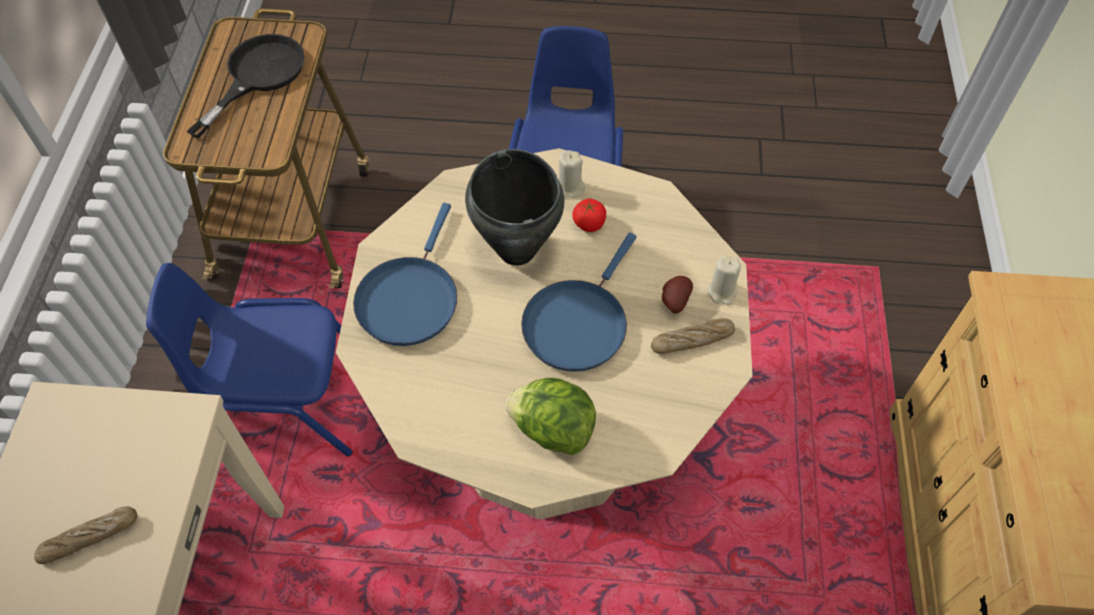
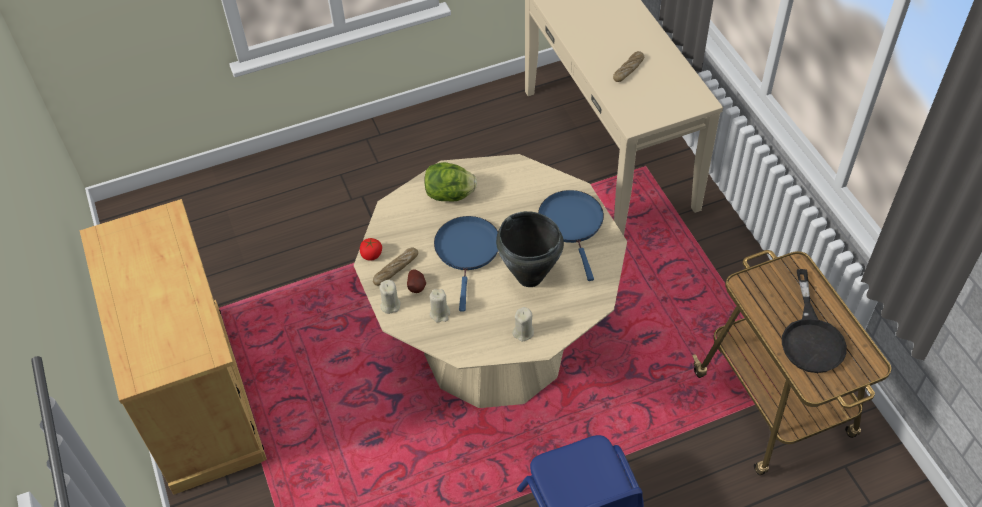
camera: 155 degrees right, 5 degrees down
(286, 400) = (665, 290): blue chair -> none
(589, 223) = (495, 313): tomato -> tomato (371, 255)
(660, 252) = (440, 313): none -> beige candle

